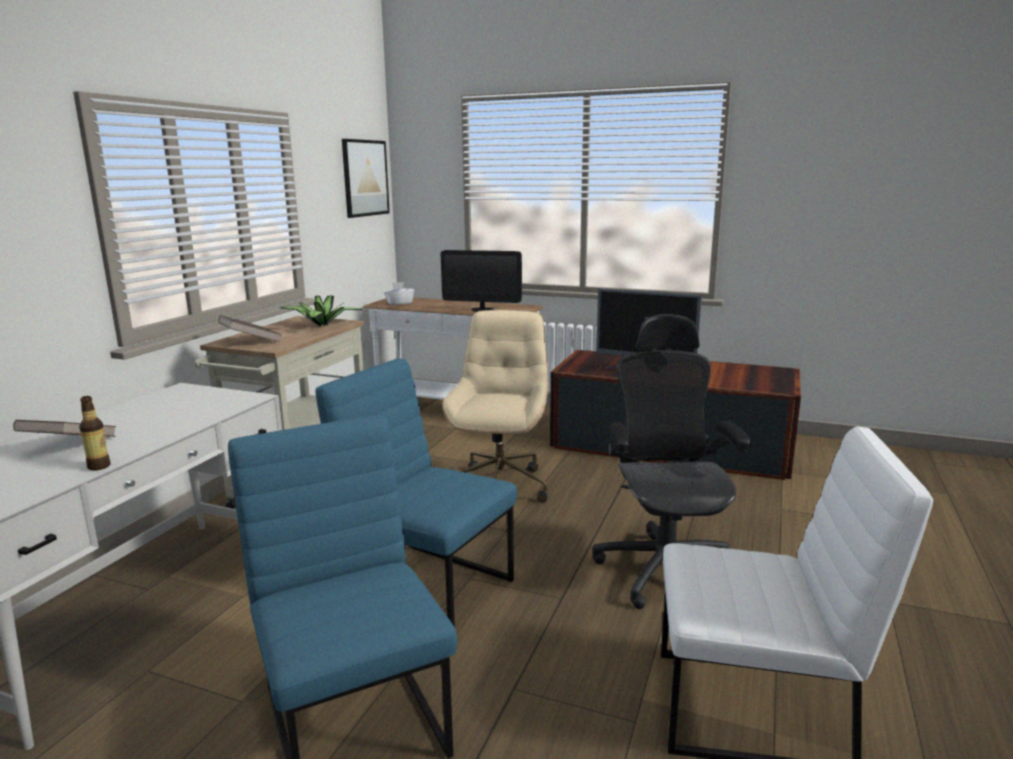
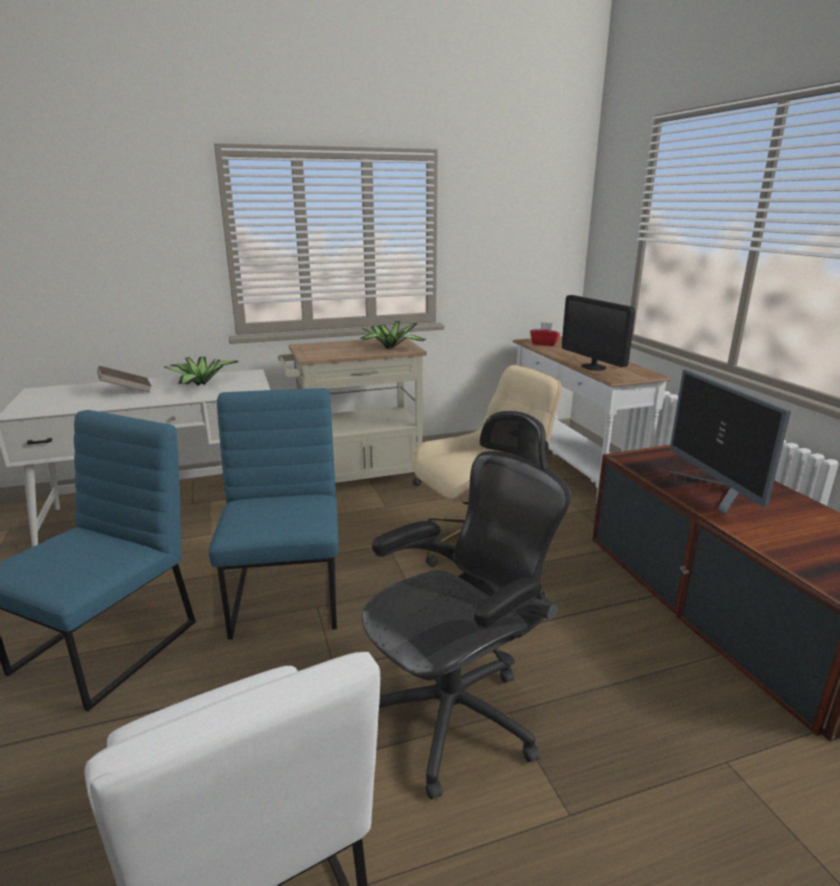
camera: 50 degrees right, 5 degrees up
(99, 466) = (100, 407): bottle -> none
(153, 412) = (200, 384): none -> potted plant
(251, 342) = (315, 349): brown book -> none
(365, 178) = (544, 212): picture -> none
(399, 303) = (544, 344): white tissue box -> red tissue box

